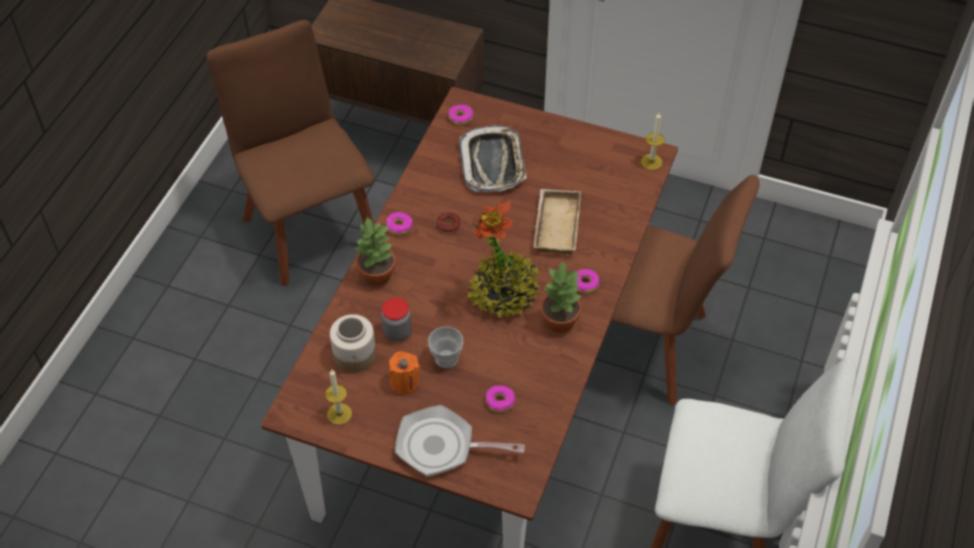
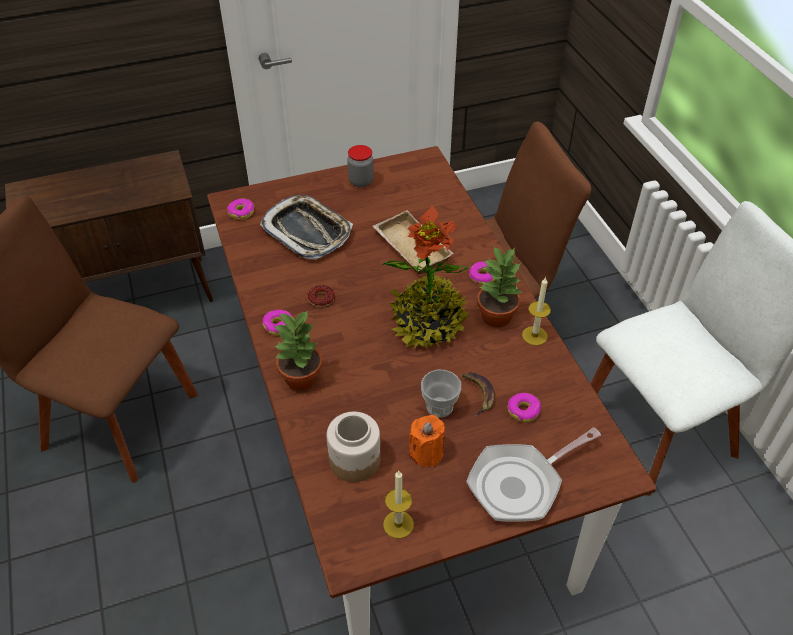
camera: 40 degrees left, 5 degrees down
(397, 332) = (372, 414): jar -> jar (361, 181)
(482, 368) = (478, 393): none -> banana
(651, 162) = (431, 165): candle -> candle (534, 335)

